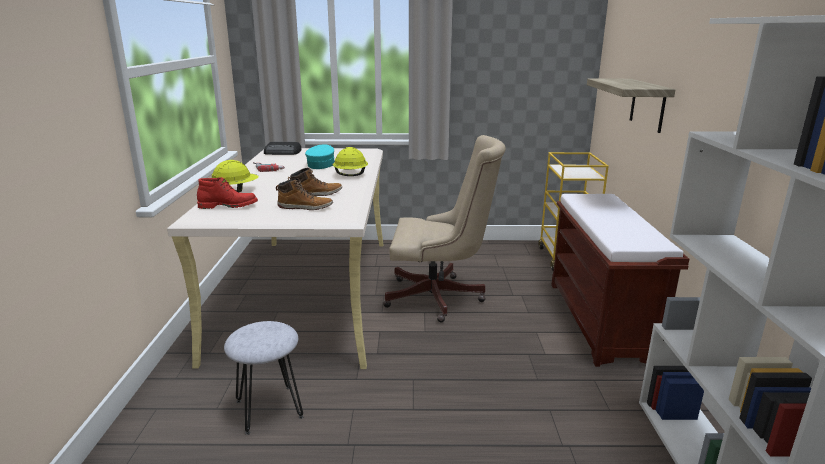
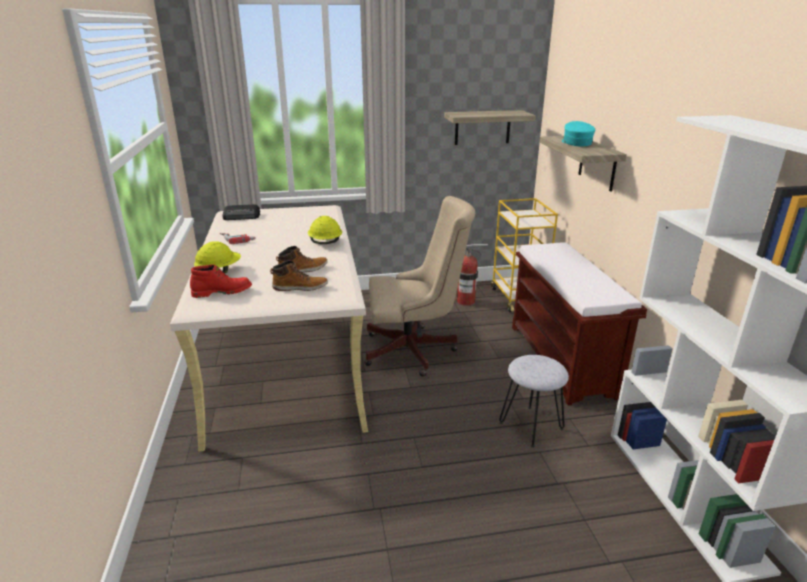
camera: 10 degrees left, 5 degrees up
(269, 409) = (289, 484): grey stool -> grey stool (531, 426)
(322, 165) = (290, 231): turquoise cap -> turquoise cap (576, 142)
(508, 257) = (466, 301): none -> fire extinguisher
(534, 76) = (482, 127): none -> shelf

